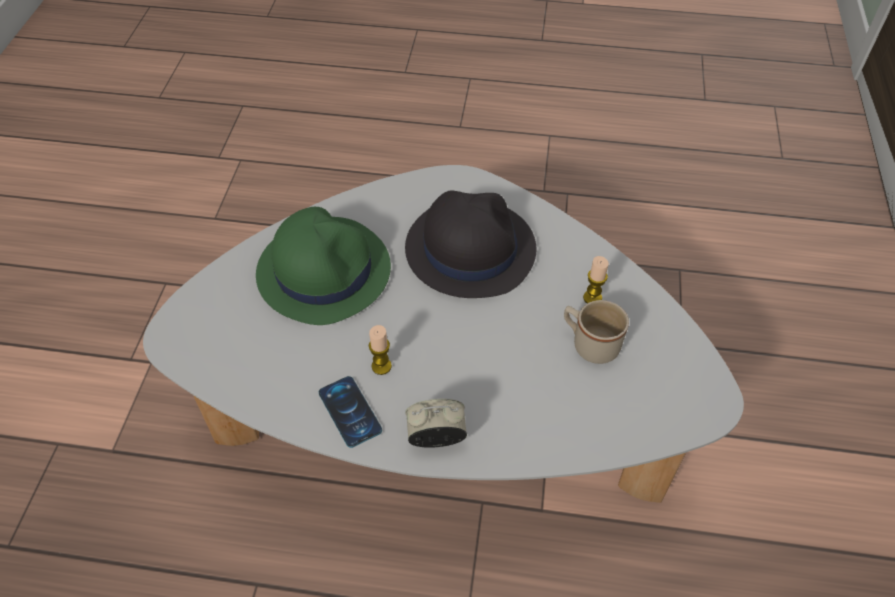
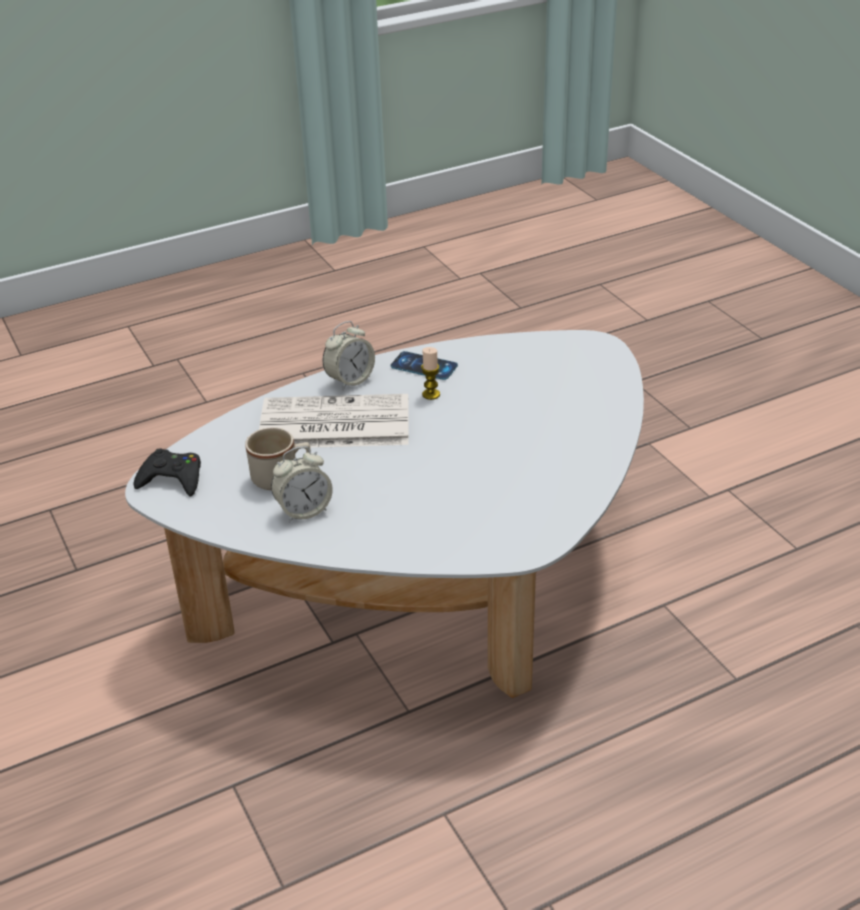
camera: 145 degrees right, 15 degrees down
(323, 270) = (551, 423): green hat -> none
(469, 248) = (450, 495): black hat -> none
(501, 383) = (332, 424): none -> newspaper
(592, 298) = (304, 510): candle -> alarm clock
(690, 402) = (172, 479): none -> black game controller

